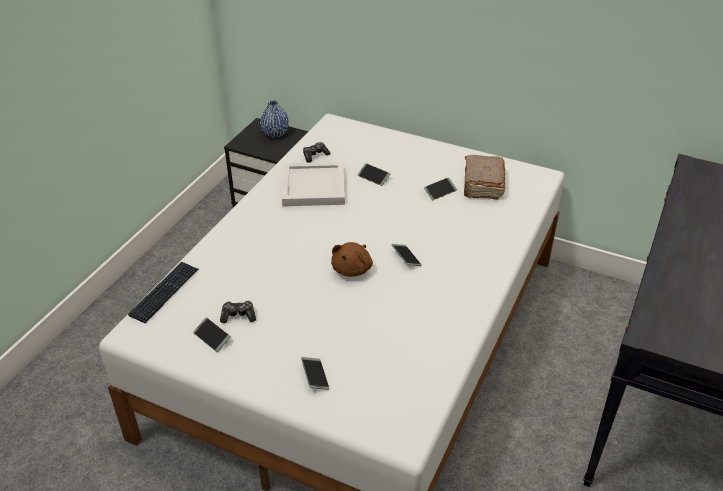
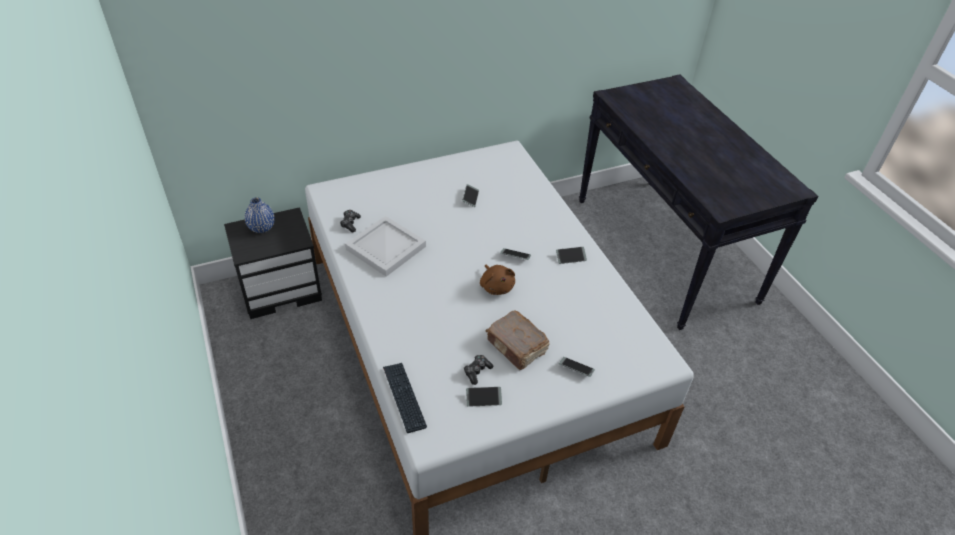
camera: 50 degrees left, 5 degrees up
(373, 177) = (415, 214): phone -> phone (570, 257)
(482, 185) = (488, 177): brown book -> brown book (516, 347)

